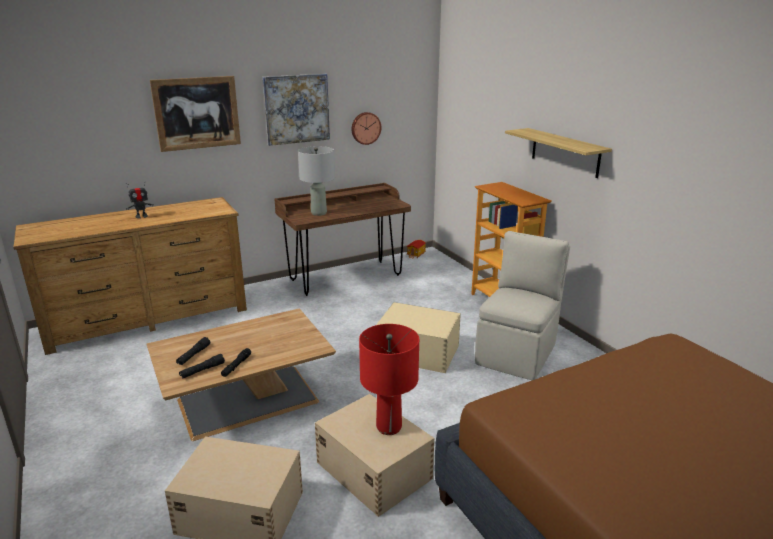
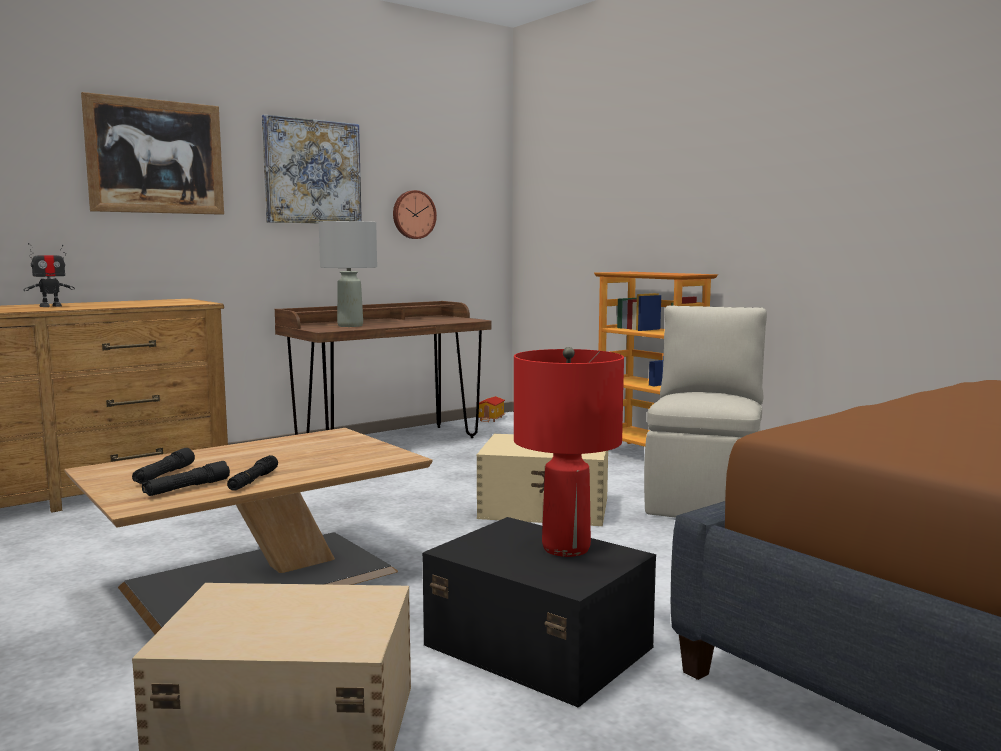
camera: 10 degrees left, 15 degrees down
(373, 469) = (536, 645): beige storage box -> black storage box
(565, 152) = (732, 199): shelf -> none

